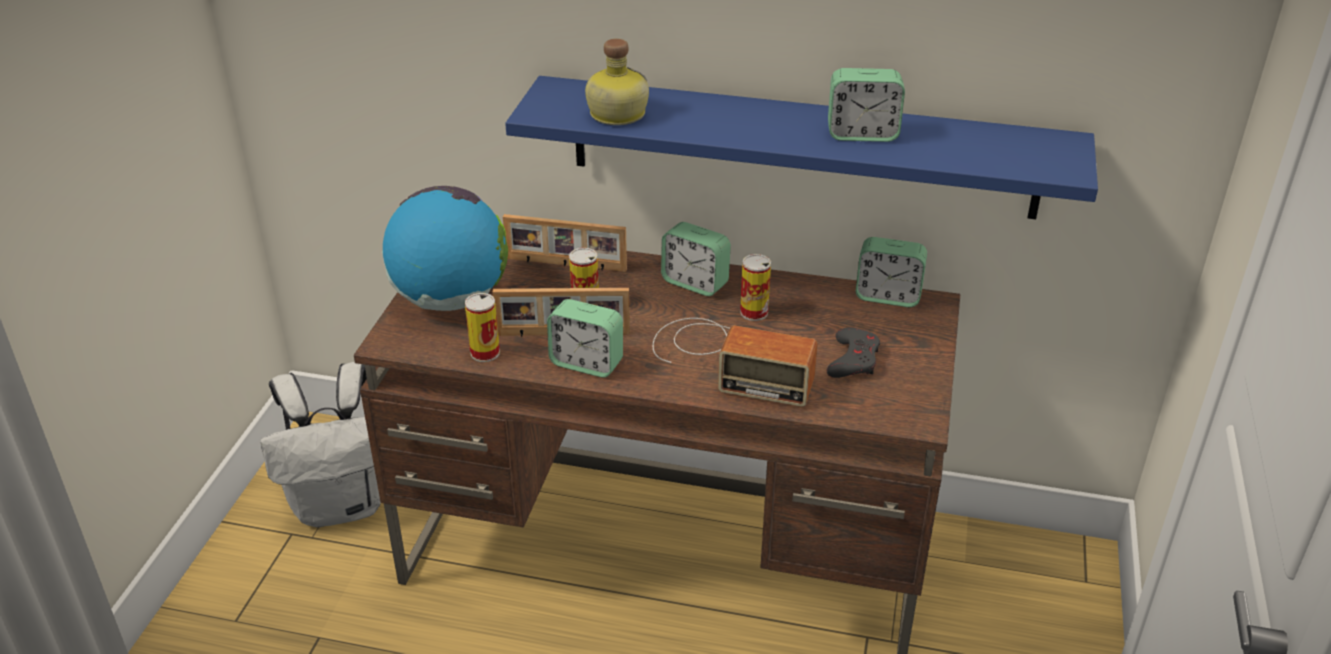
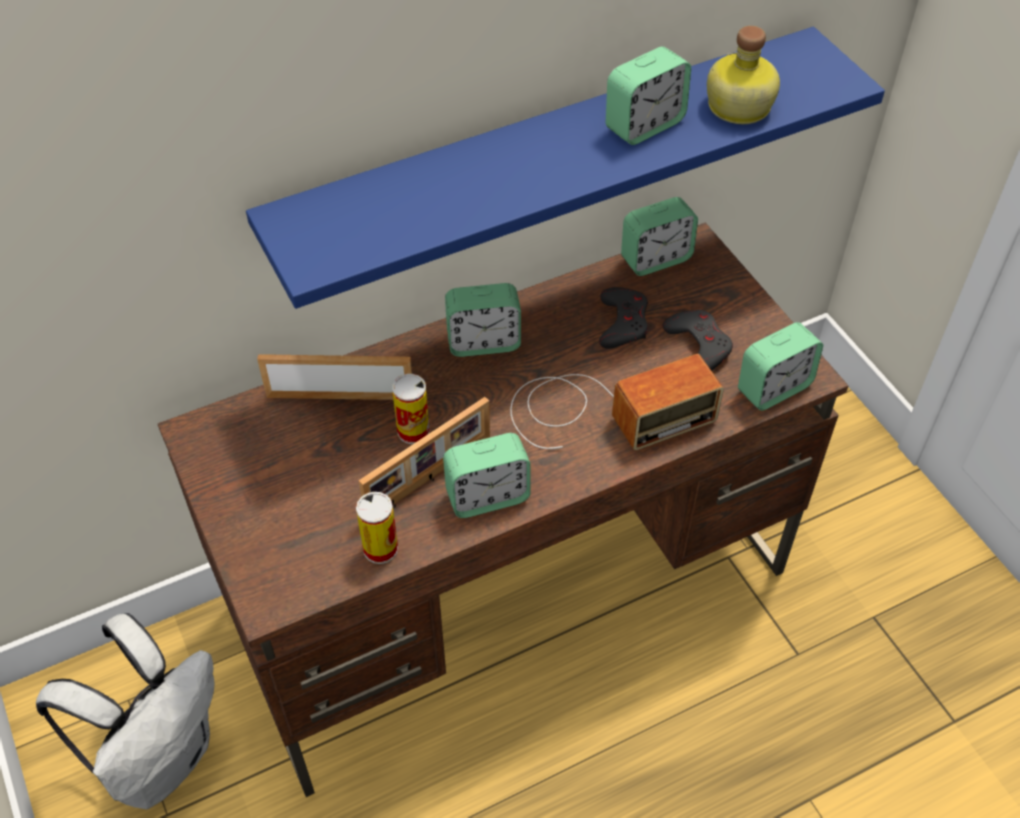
camera: 40 degrees left, 15 degrees up
(451, 299) = (274, 508): globe -> none
(565, 265) = (340, 394): picture frame -> picture frame turned 150 degrees counterclockwise
(615, 114) = (393, 222): bottle -> bottle (737, 107)
(754, 312) = (569, 344): can -> none
(811, 319) = (622, 323): none -> grey game controller
(879, 413) = (774, 388): none -> alarm clock

